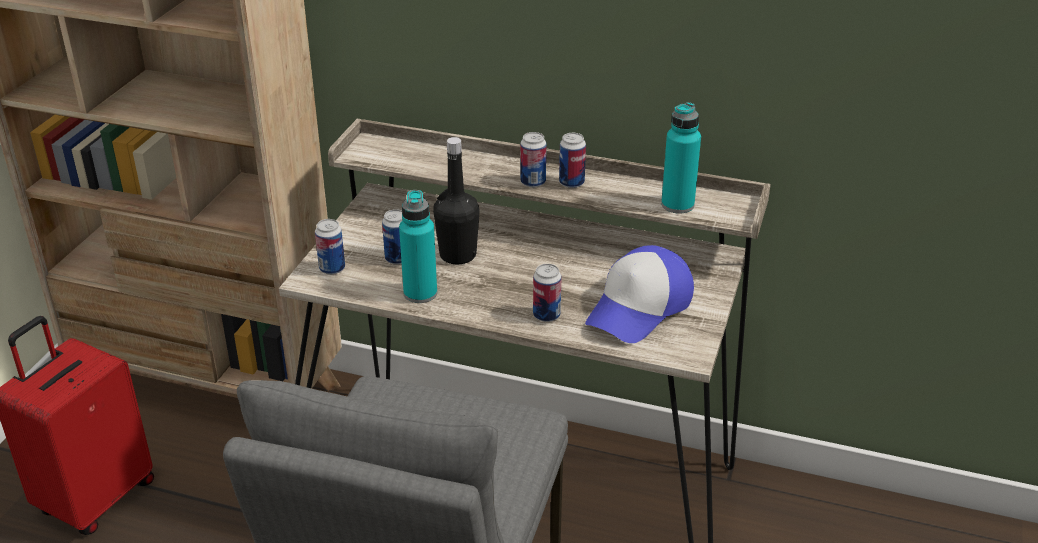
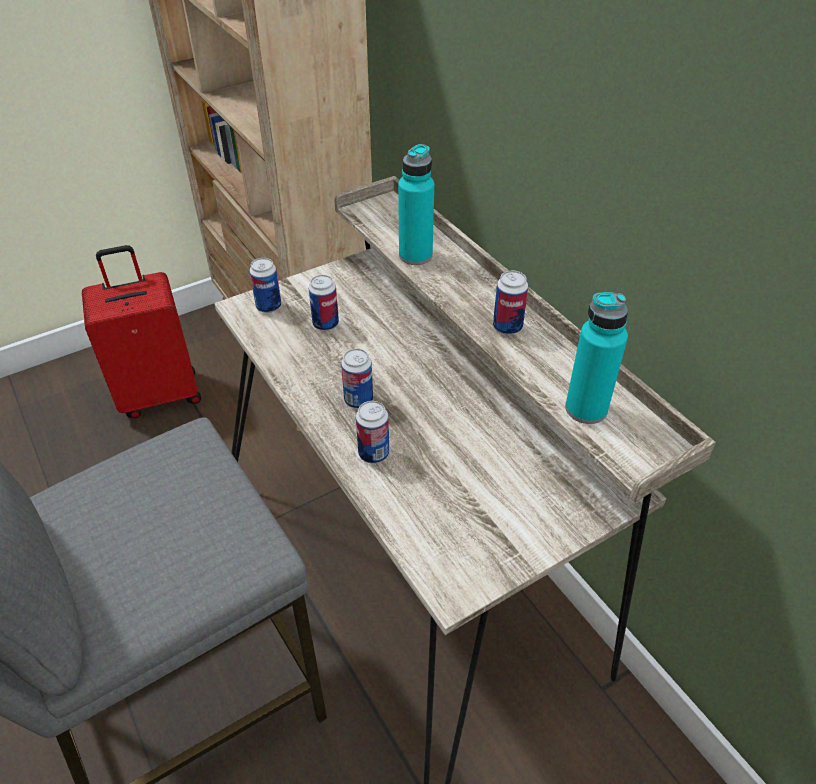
camera: 40 degrees right, 10 degrees up
(420, 293) = (302, 367): turquoise bottle -> turquoise bottle (415, 255)
(458, 255) = (376, 346): black bottle -> none
(533, 182) = (472, 308): can -> can (358, 400)
(639, 308) = (467, 500): cap -> none

